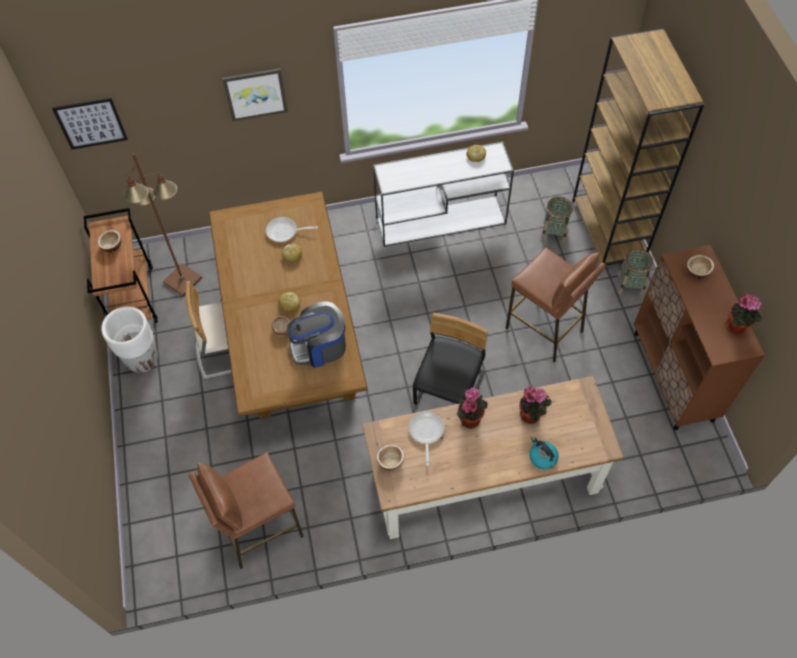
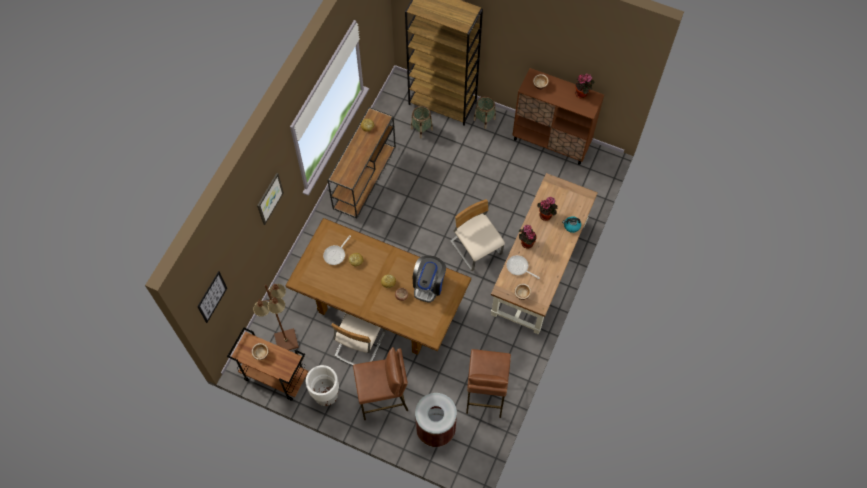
camera: 55 degrees left, 5 degrees up
(174, 502) = (435, 429): none -> brown trash can
(442, 220) = (364, 176): white console table -> brown console table
(450, 389) = (476, 248): black chair -> beige chair
(544, 330) = (478, 178): brown stool -> brown stool (383, 398)

